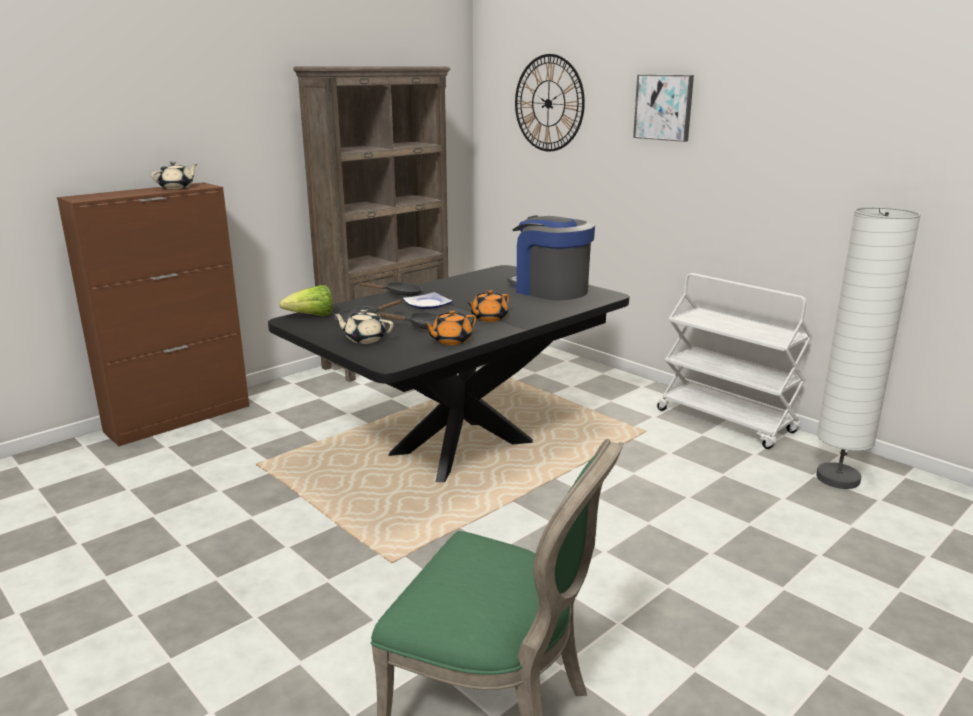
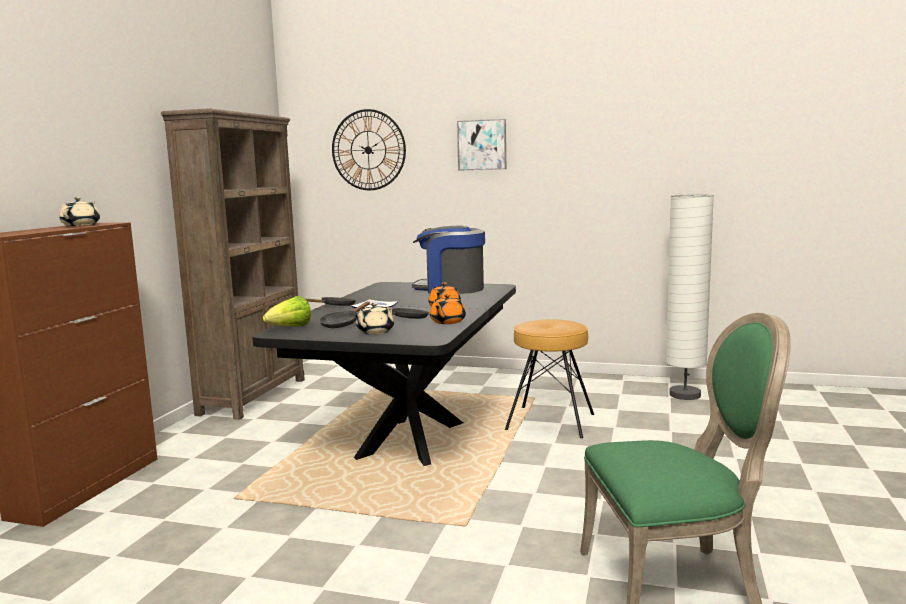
camera: 30 degrees left, 10 degrees down
(364, 339) = (374, 332): beige teapot -> beige teapot turned 45 degrees counterclockwise
(623, 468) = (550, 422): none -> brown stool
(726, 421) = (578, 380): white cart -> none

